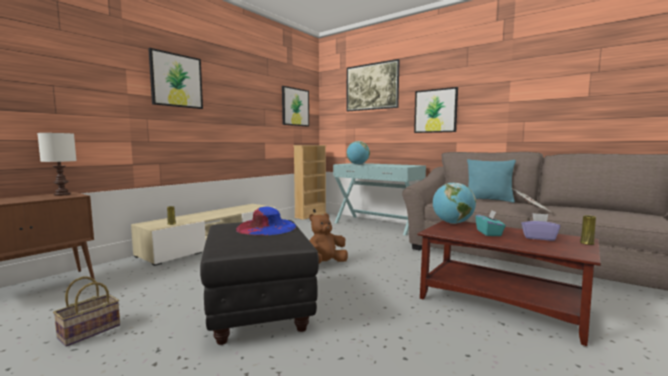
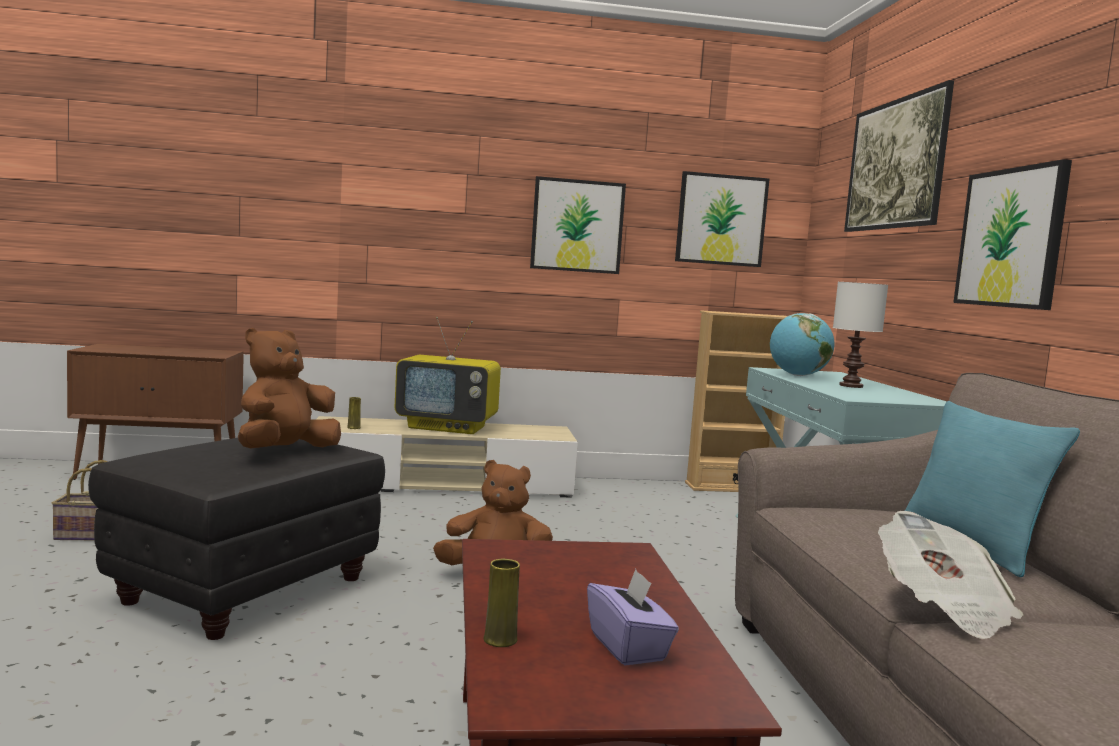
camera: 45 degrees right, 0 degrees up
(62, 194) = (214, 352): white table lamp -> white table lamp (850, 386)
(176, 80) = (426, 177): picture -> picture (577, 226)
(212, 214) = (448, 427): none -> television
(266, 227) = (285, 452): blue hat -> brown plush toy
(452, 223) = (613, 553): globe -> none
(489, 233) = (576, 593): turquoise tissue box -> none
(587, 243) = (677, 710): yellow vase -> yellow vase (500, 640)

